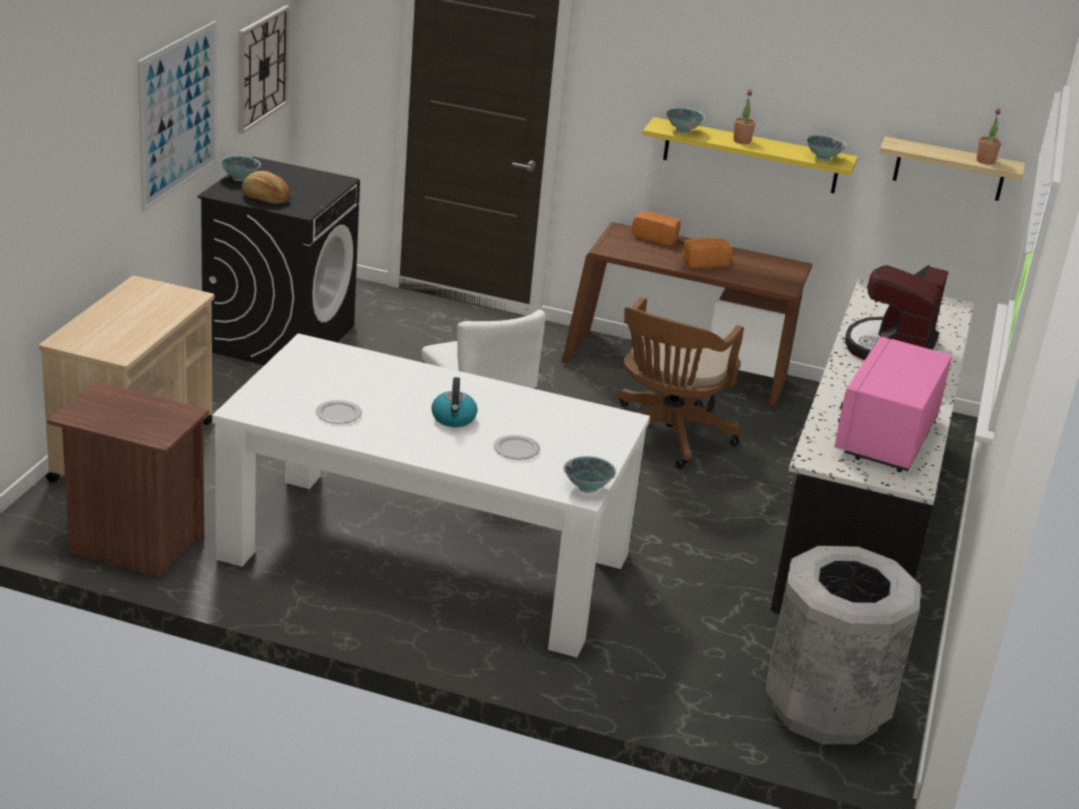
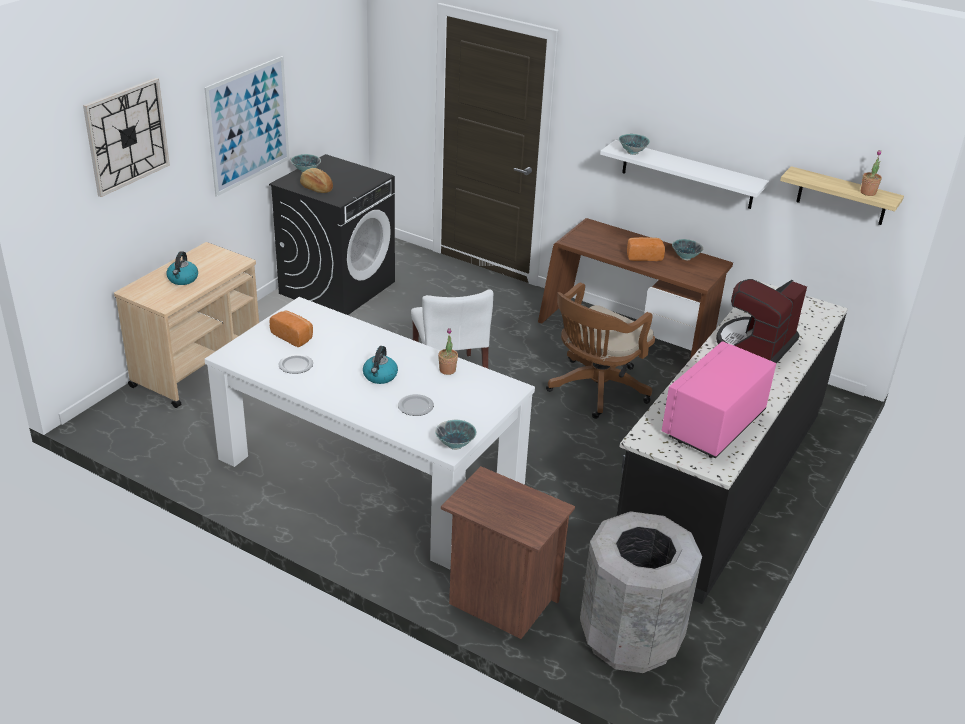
camera: 15 degrees right, 5 degrees up
(127, 322) = (183, 279): none -> kettle
(132, 545) = (165, 442): brown nightstand -> brown nightstand (500, 601)
(262, 68) = (333, 89): wall clock -> wall clock (127, 136)
(656, 237) = (614, 233): bread -> bread (293, 336)
(742, 141) = (677, 163): potted plant -> potted plant (447, 370)
(751, 156) = (687, 175): yellow shelf -> white shelf
(822, 158) = (737, 181): bowl -> bowl (685, 258)

